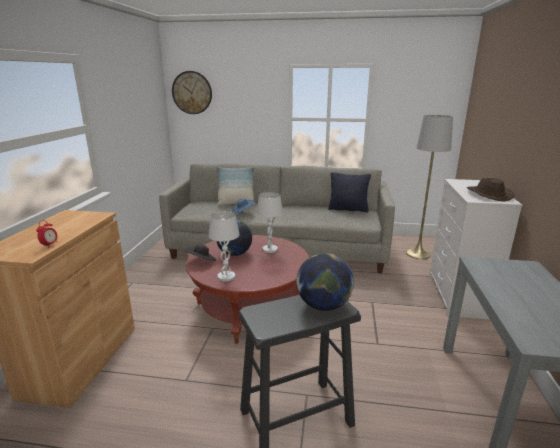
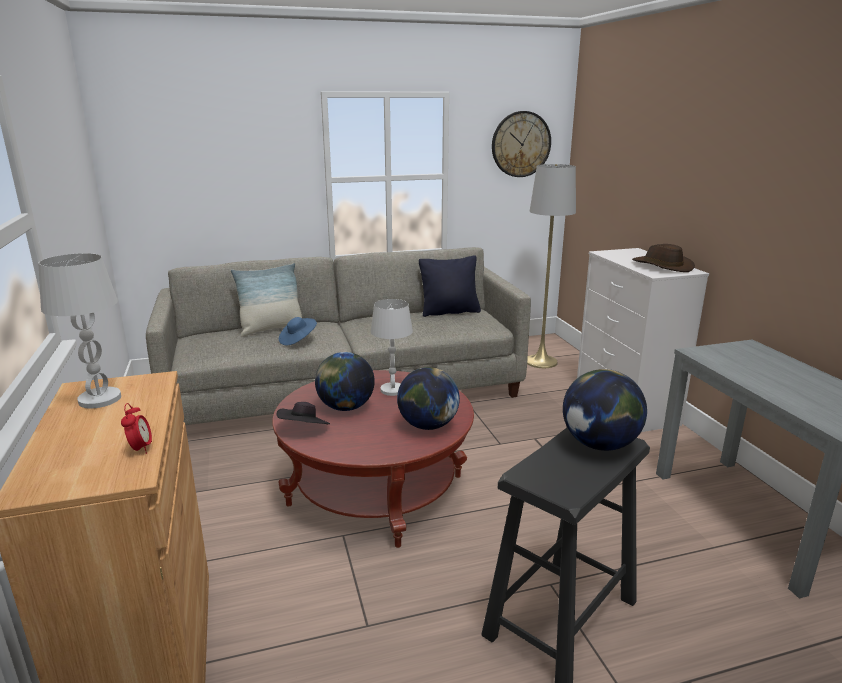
camera: 25 degrees left, 0 degrees up
(192, 92) = (146, 142): wall clock -> wall clock (521, 144)
(226, 277) = (369, 445): white table lamp -> white table lamp (100, 399)
(269, 274) = (428, 425): none -> globe

